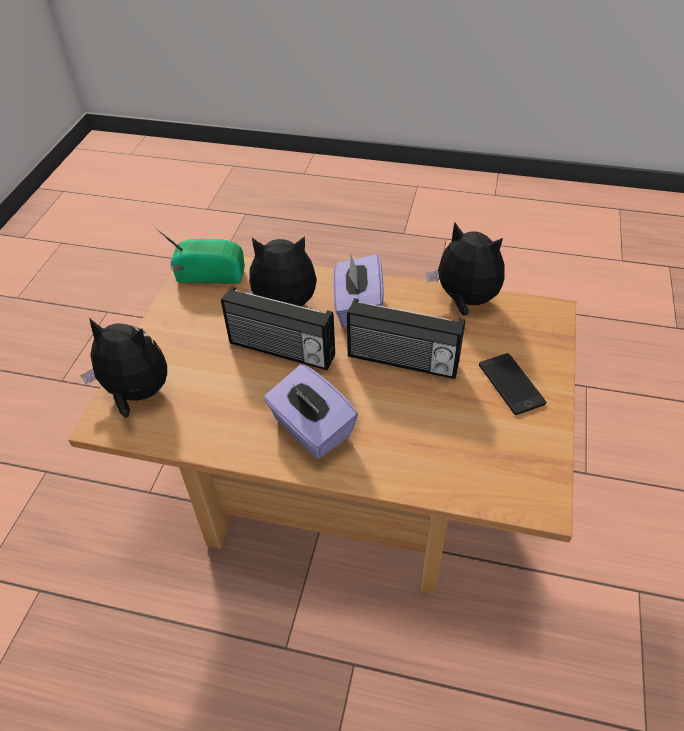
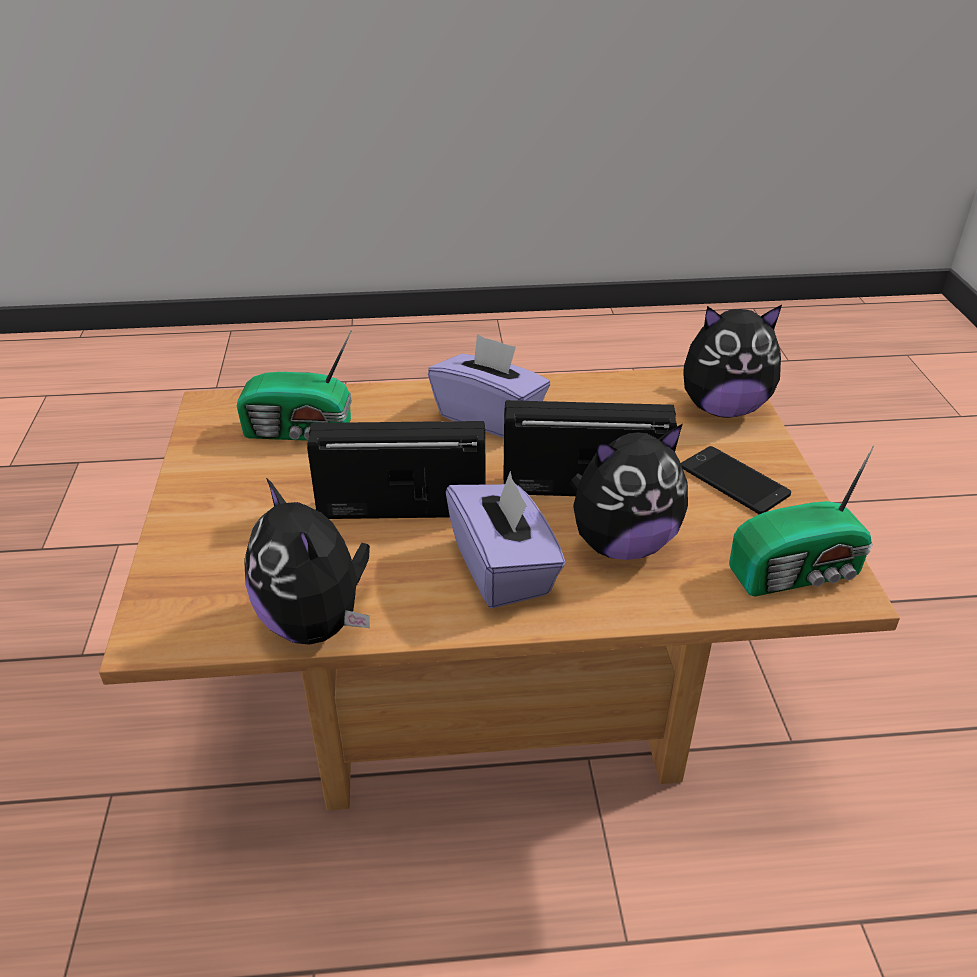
camera: 160 degrees right, 10 degrees down
(464, 449) = (301, 432): none -> radio
(465, 301) = (317, 622): plush toy -> plush toy turned 45 degrees clockwise
(511, 384) = (238, 508): phone -> phone (734, 481)

